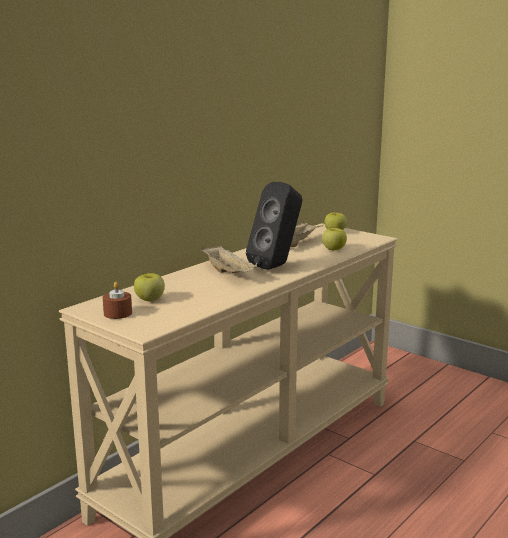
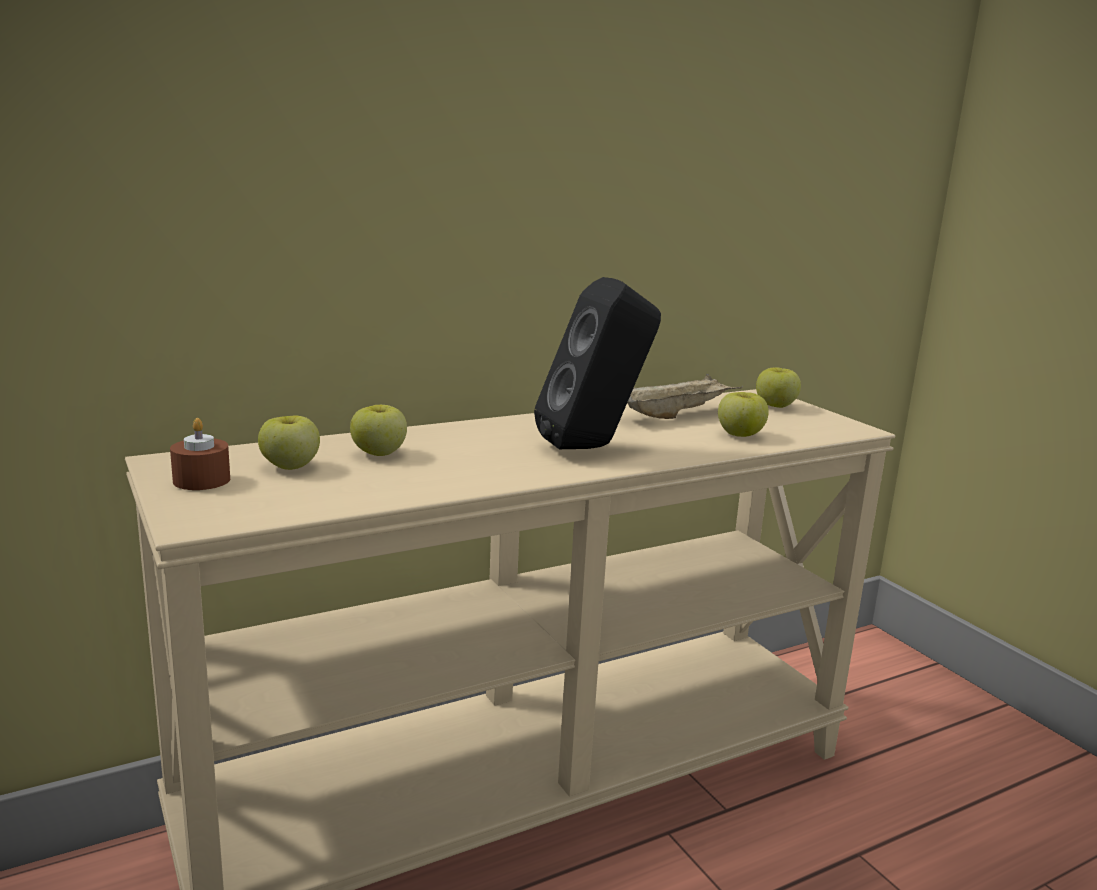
camera: 20 degrees right, 0 degrees up
(182, 286) = (379, 453): none -> apple
(229, 273) = (491, 444): beige tray -> none

